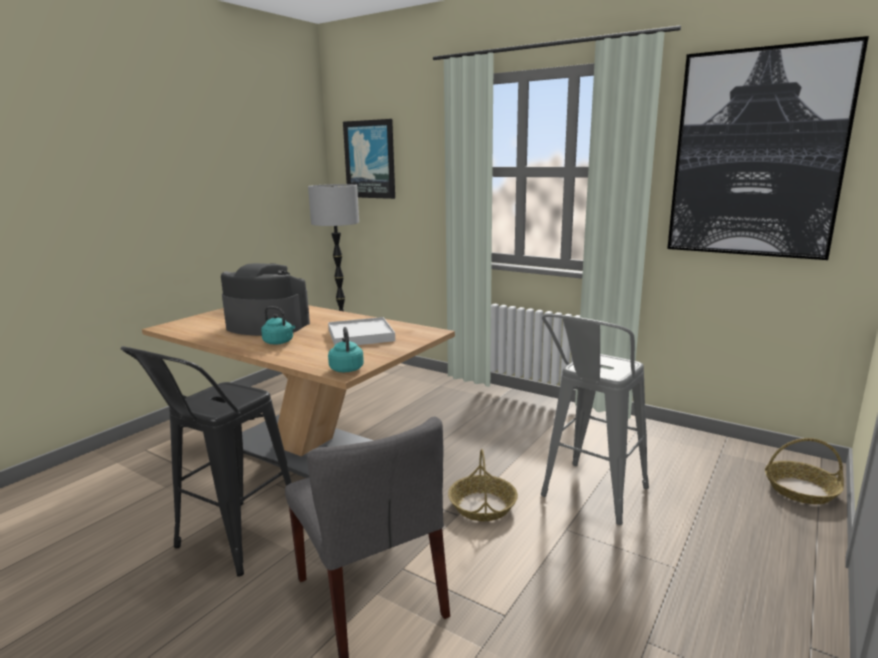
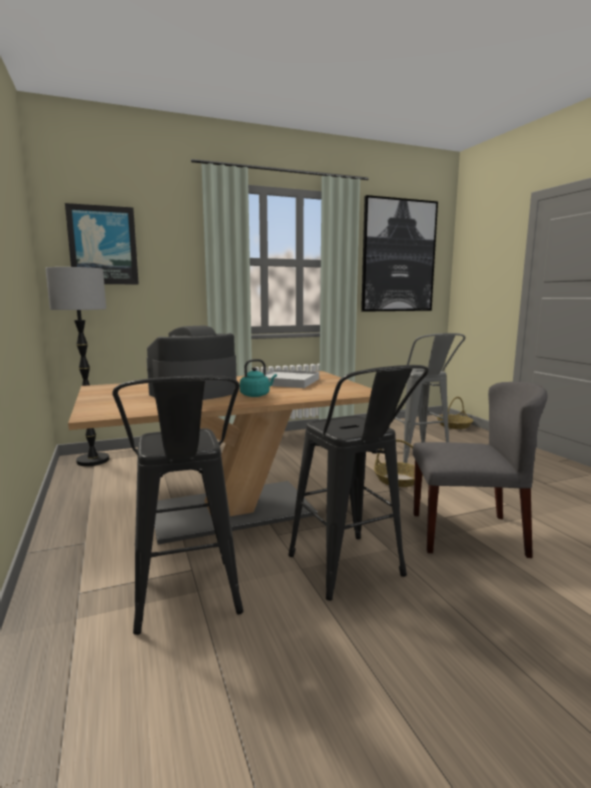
camera: 55 degrees left, 5 degrees down
(147, 489) = (186, 603): none -> black stool
(346, 368) = (359, 391): turquoise kettle -> none

